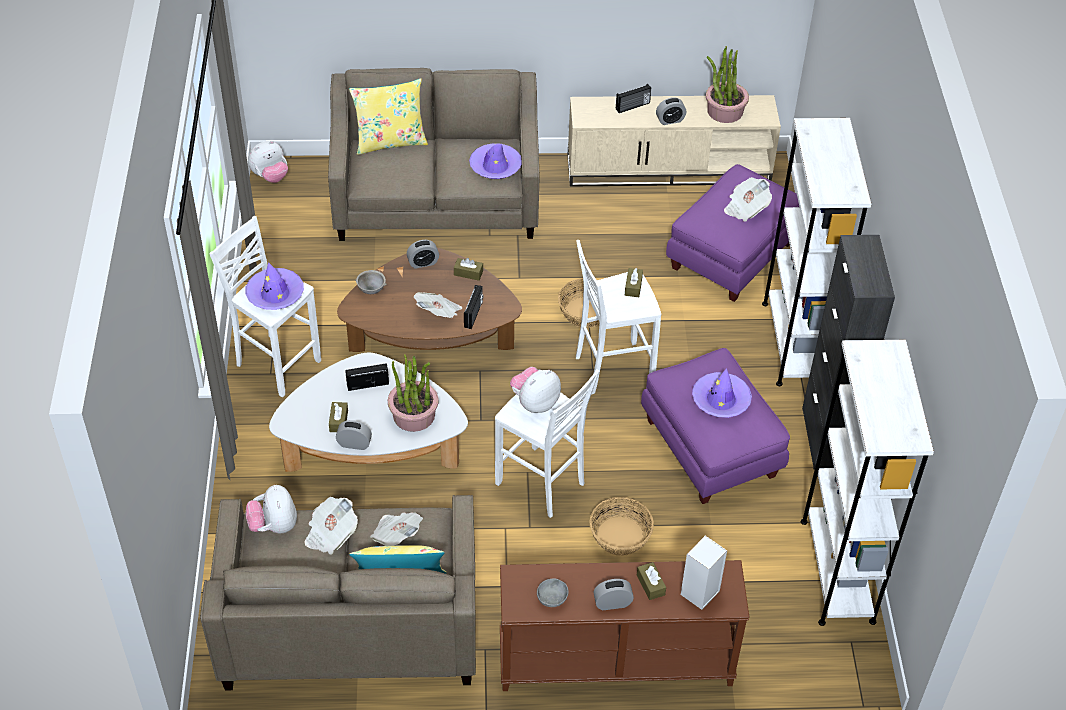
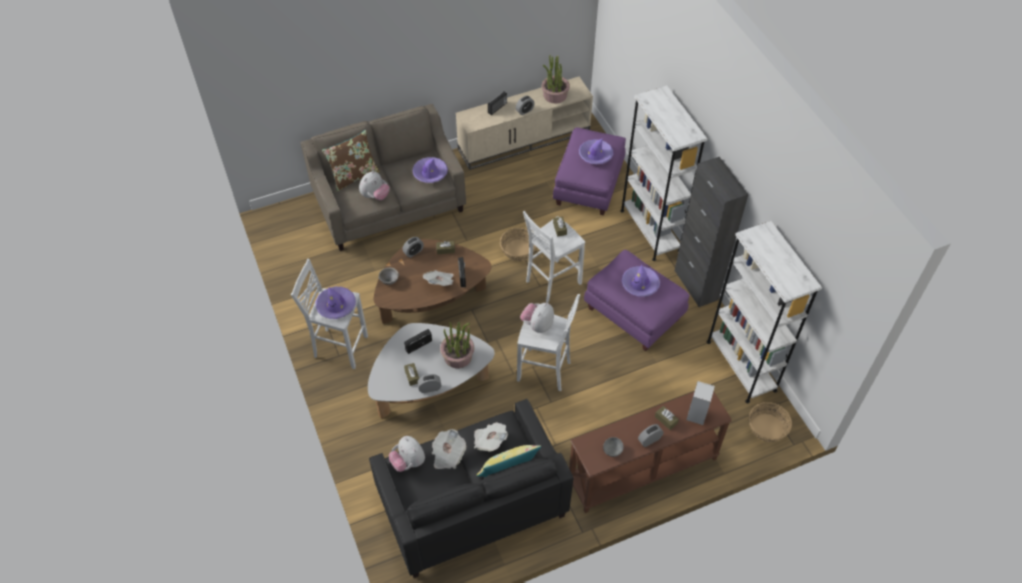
camera: 20 degrees left, 5 degrees up
(270, 176) = (272, 220): plush toy -> plush toy (375, 196)
(350, 622) = (471, 503): beige sofa -> black sofa
(390, 142) = (354, 176): yellow pillow -> brown pillow
(620, 536) = (607, 388): basket -> basket (767, 428)
(746, 208) = (595, 155): newspaper -> purple hat

